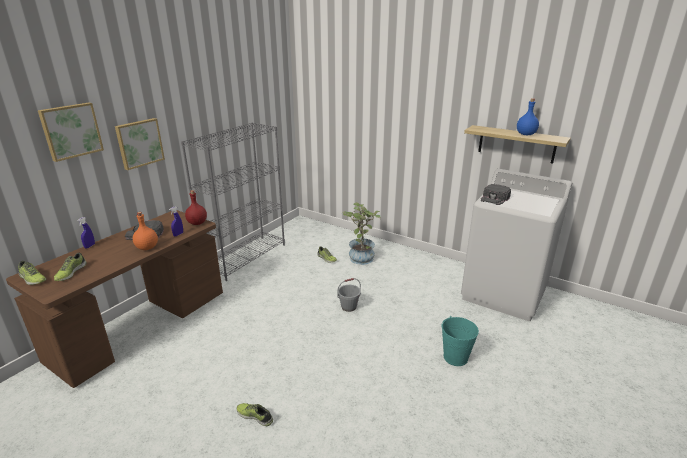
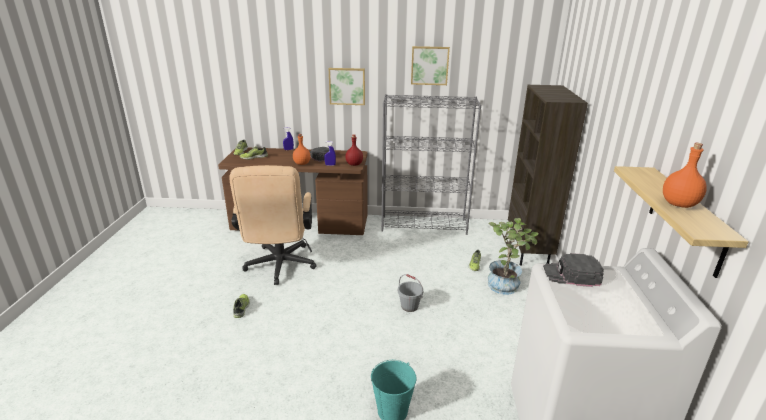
camera: 60 degrees right, 0 degrees up
(71, 131) = (296, 64): picture -> picture (429, 65)
(210, 366) = (279, 267): none -> beige office chair
(333, 232) = (528, 251): none -> brown bookcase
(526, 134) = (678, 204): blue bottle -> orange bottle

